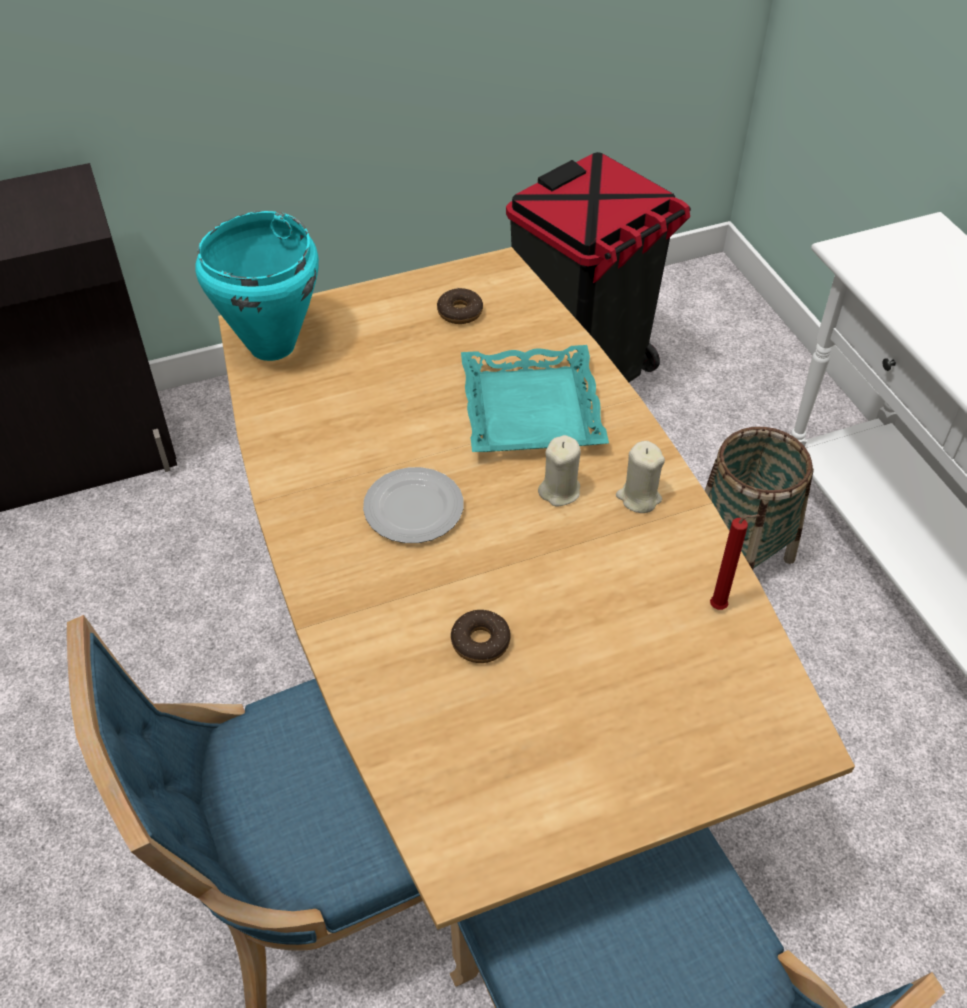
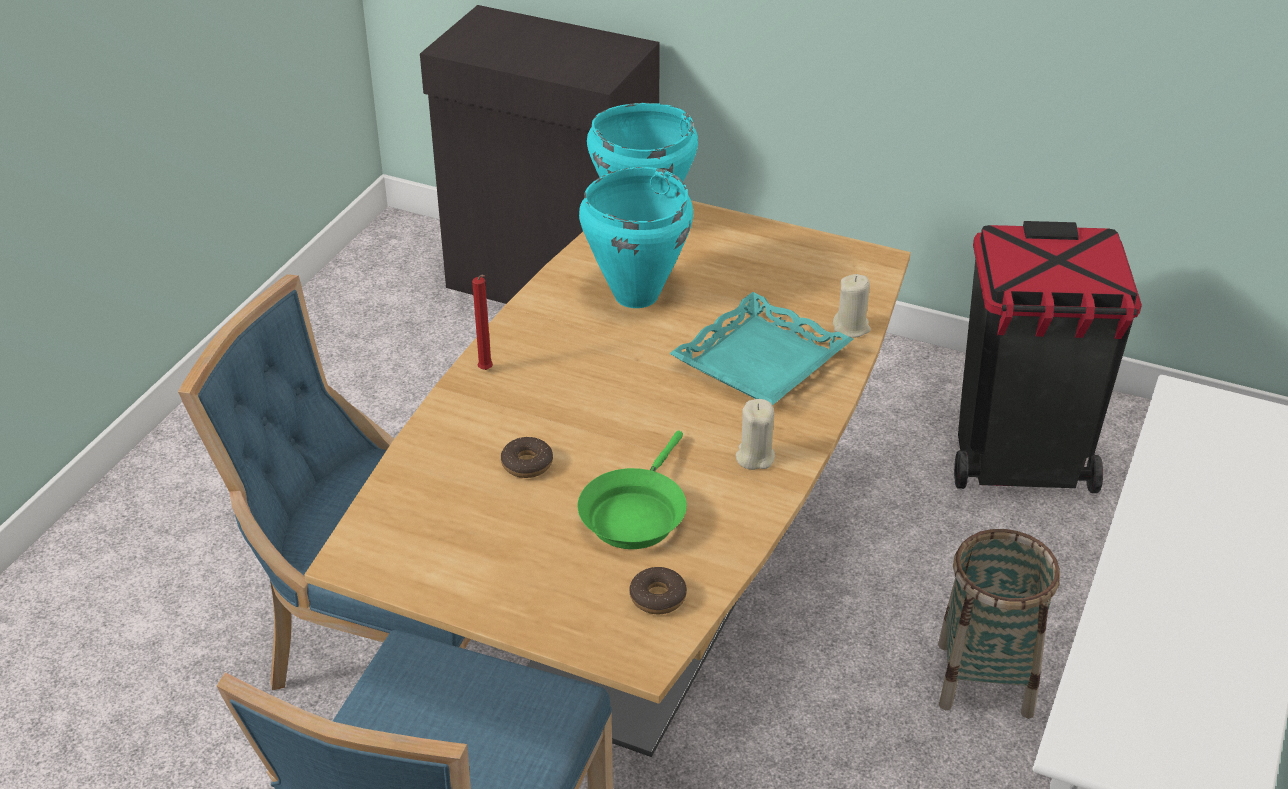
camera: 45 degrees right, 10 degrees down
(356, 417) = (635, 295): none -> turquoise cooking pot
(414, 509) = (594, 369): plate -> none
(460, 312) = (802, 273): donut -> donut (658, 597)
(559, 491) = (705, 418): beige candle -> beige candle (851, 327)
(624, 618) = (635, 514): none -> green frying pan
(721, 607) = (710, 553): red candle -> red candle (486, 371)

